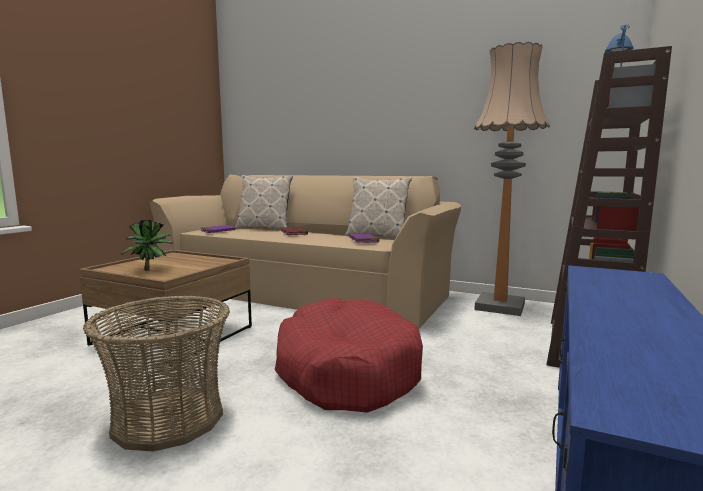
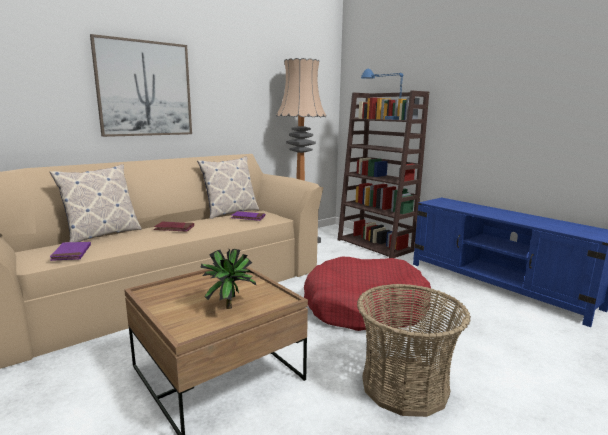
camera: 65 degrees left, 5 degrees up
(347, 112) = (145, 89): none -> picture

